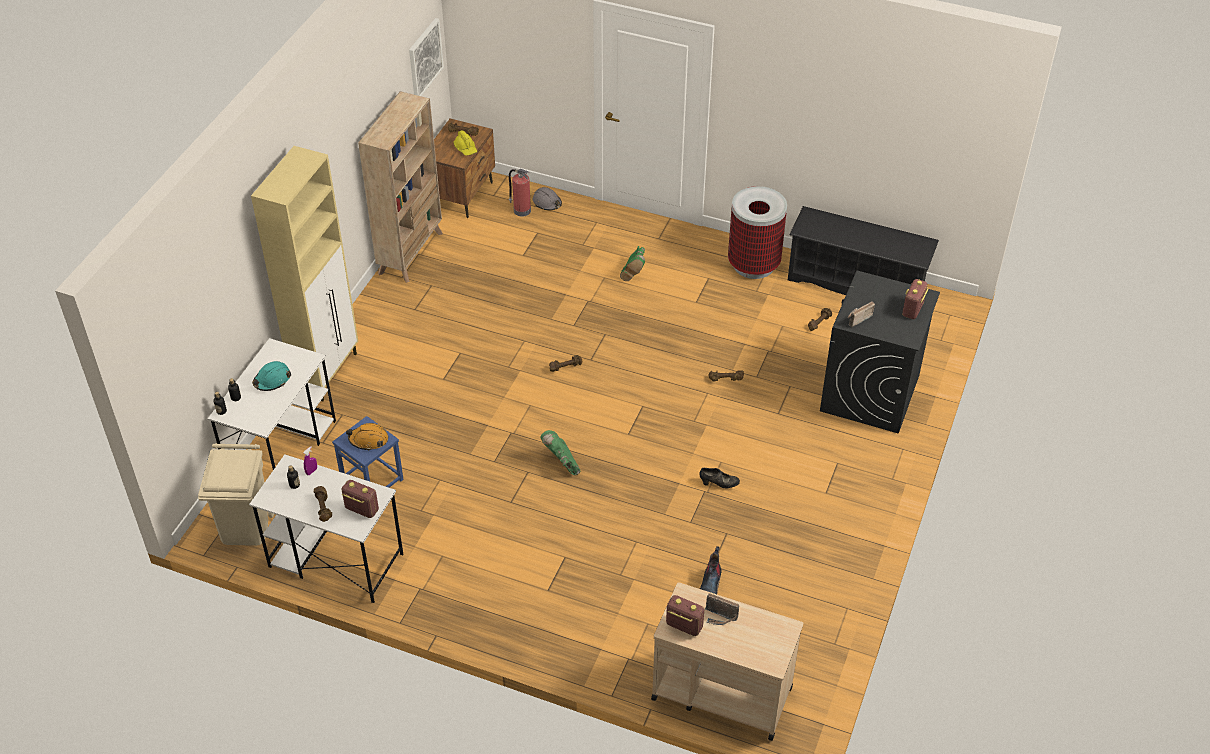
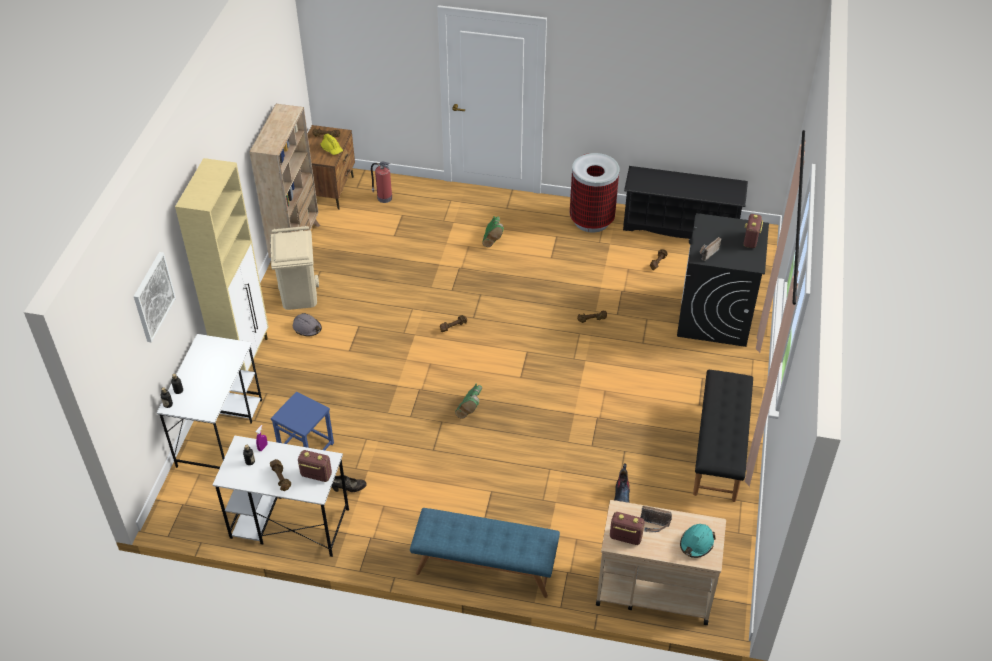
camera: 10 degrees left, 0 degrees up
(246, 527) = (201, 505): beige trash can -> beige trash can (299, 296)
(272, 380) = (208, 371): turquoise hard hat -> turquoise hard hat (696, 543)
(368, 440) = (303, 412): orange hard hat -> none
(424, 58) = (290, 73): picture -> picture (153, 296)
(538, 640) = (485, 567): none -> blue bench
(547, 203) = (404, 189): grey hard hat -> grey hard hat (307, 328)
(562, 463) = (469, 410): green boot -> green boot turned 120 degrees counterclockwise
(719, 484) = (608, 409): black shoe -> black shoe (348, 488)
(837, 547) = (720, 449): none -> black bench

